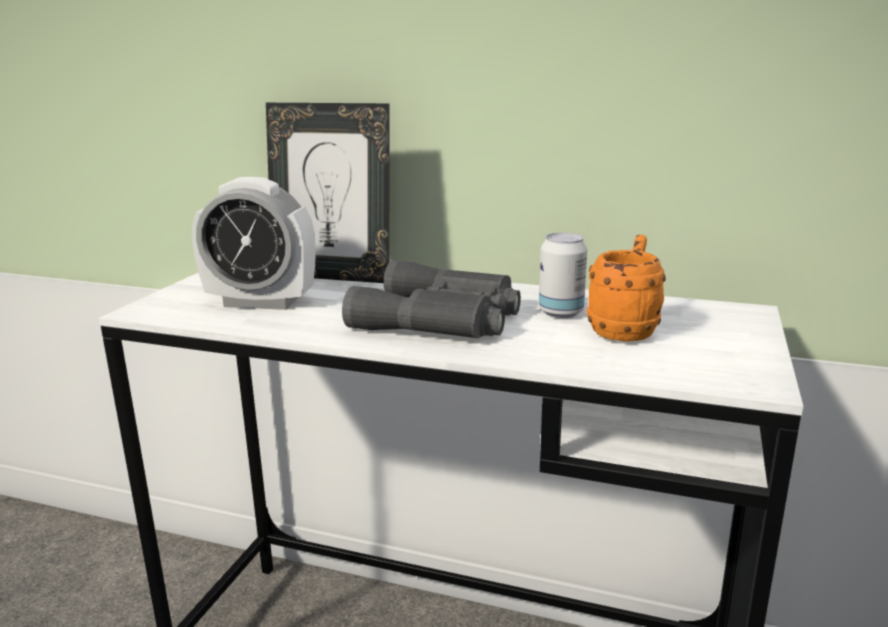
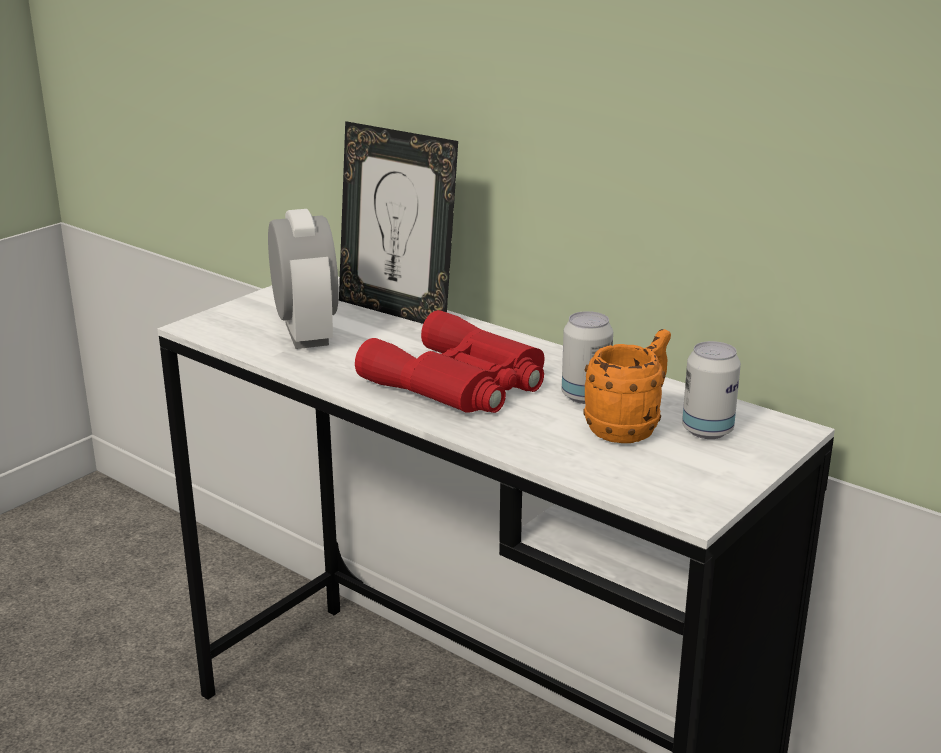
camera: 20 degrees right, 5 degrees up
(261, 302) = (306, 334): alarm clock -> alarm clock turned 135 degrees counterclockwise
(442, 319) = (460, 383): grey binoculars -> red binoculars
(688, 321) = (707, 430): none -> can

